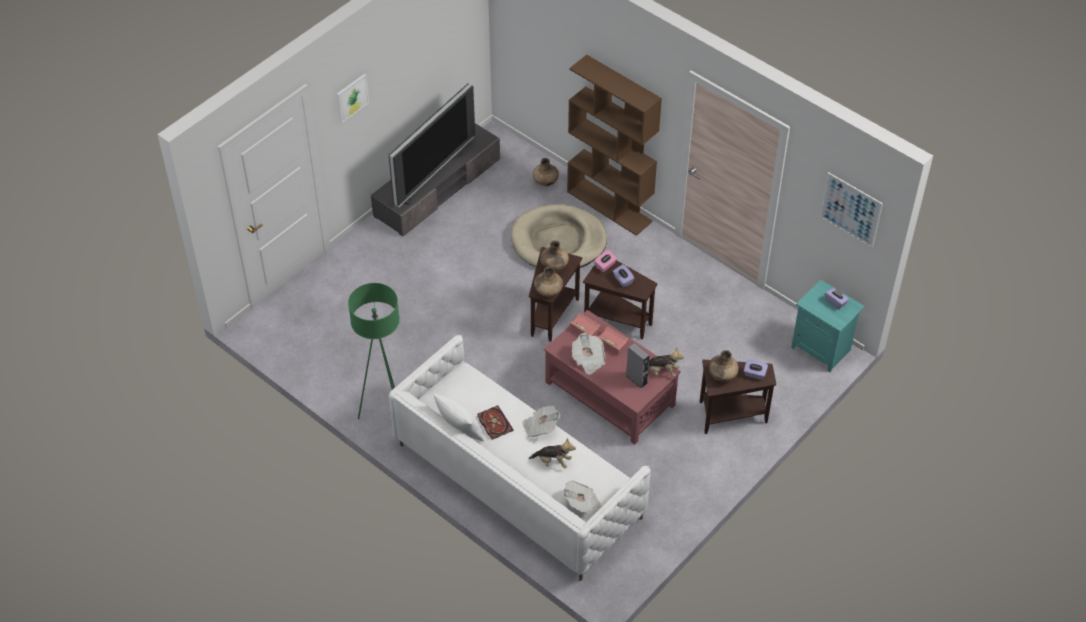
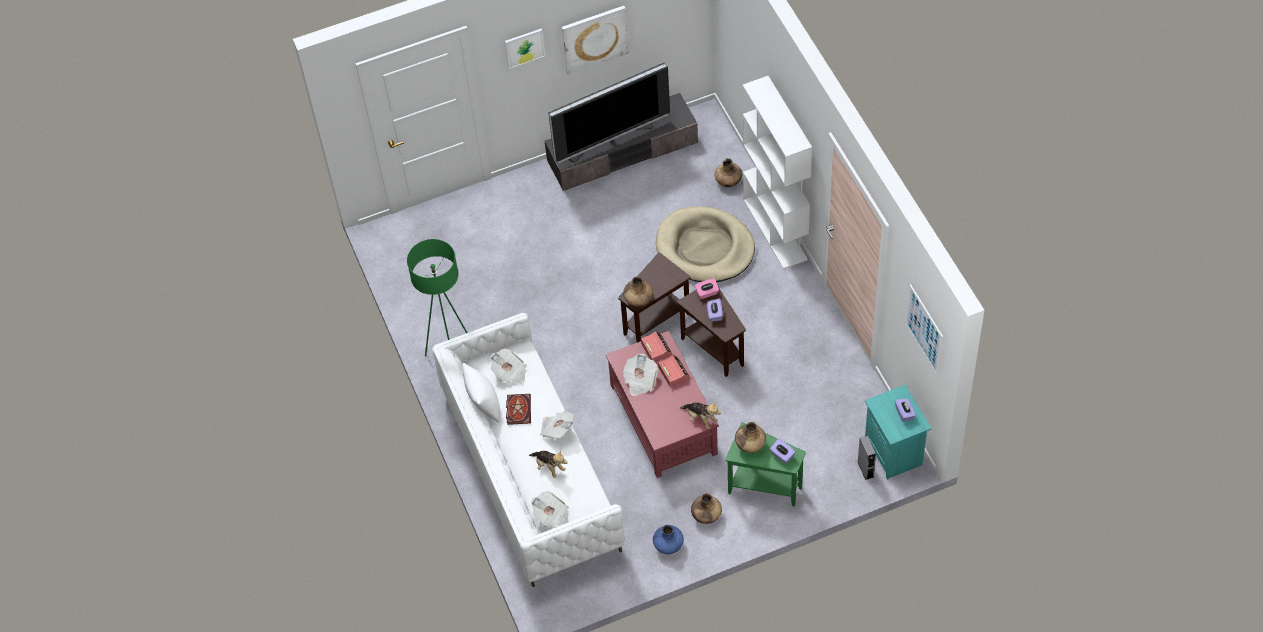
camera: 30 degrees right, 5 degrees up
(404, 76) = (594, 38): none -> picture
(466, 395) = (510, 373): none -> newspaper
(554, 266) = (658, 276): brown vase -> brown vase (706, 516)
(610, 206) = (775, 229): brown bookcase -> white bookcase
(636, 379) = (672, 417): grey speaker -> grey speaker (865, 469)
(680, 497) = (668, 545): none -> blue vase
(730, 416) = (763, 485): brown side table -> green side table

